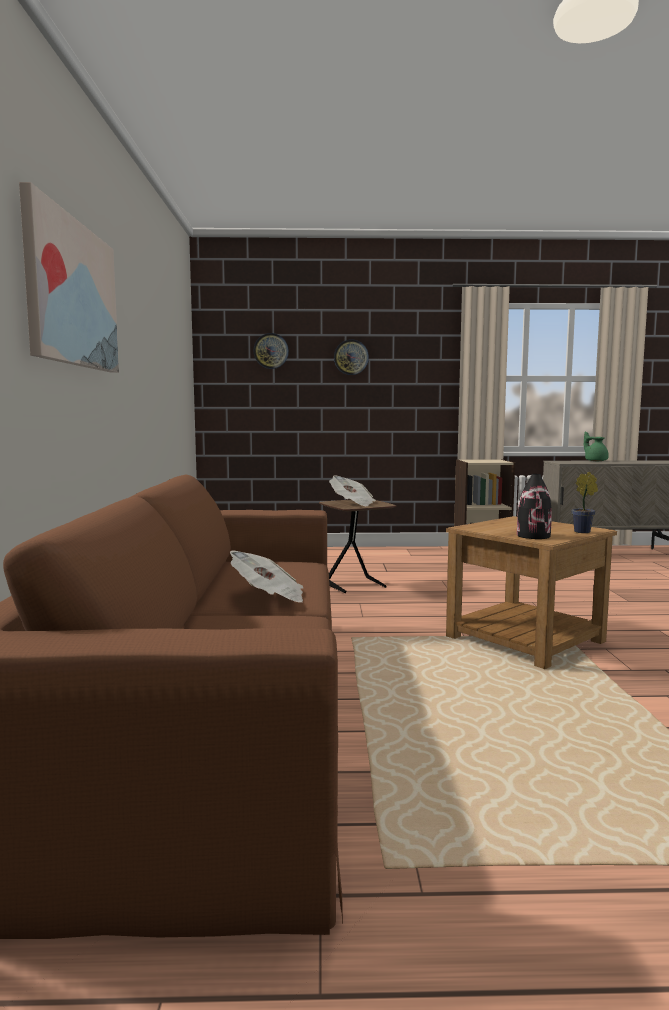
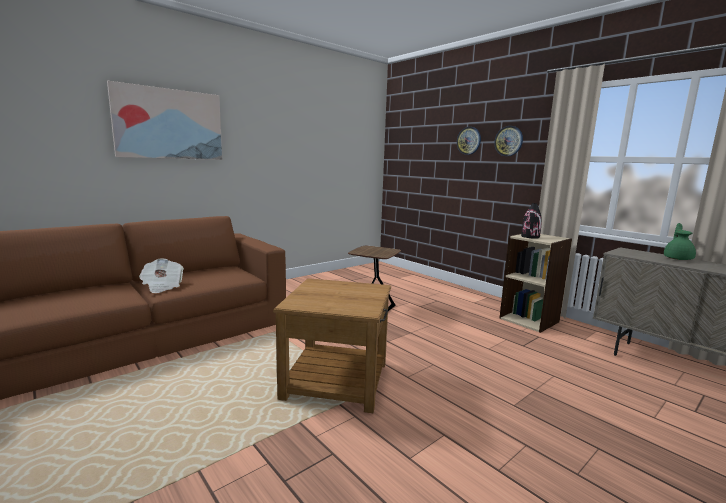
camera: 50 degrees right, 5 degrees up
(271, 351) = (421, 137): wall clock -> wall clock (508, 141)
(352, 503) = (371, 250): newspaper -> none
(533, 536) = (304, 299): black vase -> black vase (530, 236)
(584, 532) = (347, 310): potted plant -> none

